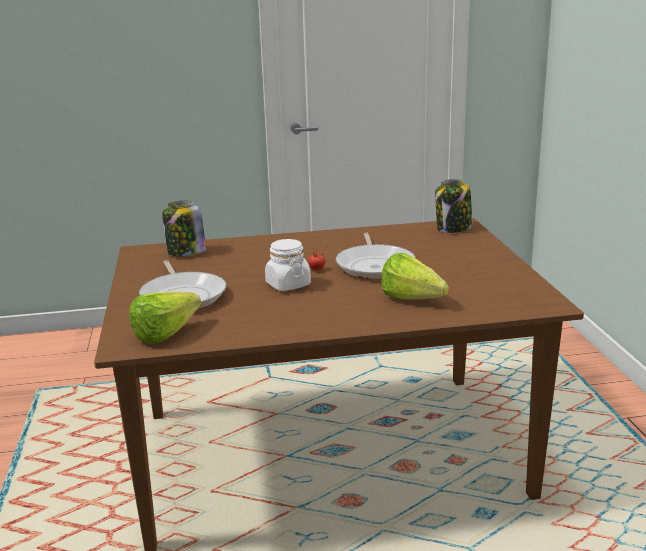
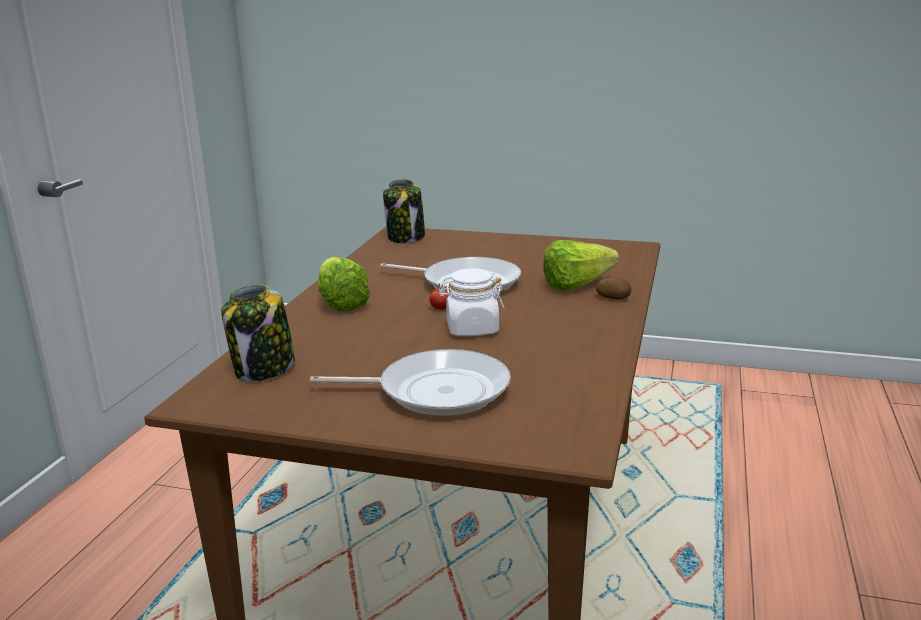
camera: 65 degrees left, 0 degrees up
(171, 333) = (559, 413): lettuce -> lettuce (341, 301)
(399, 316) = (613, 297): none -> potato

